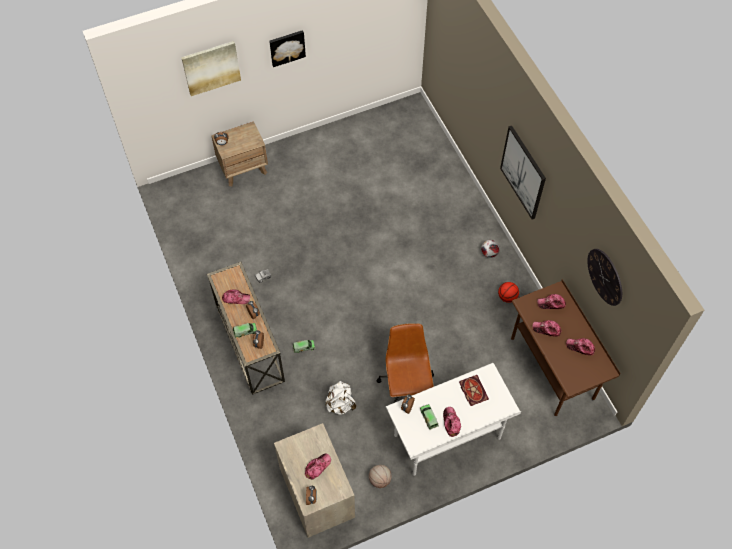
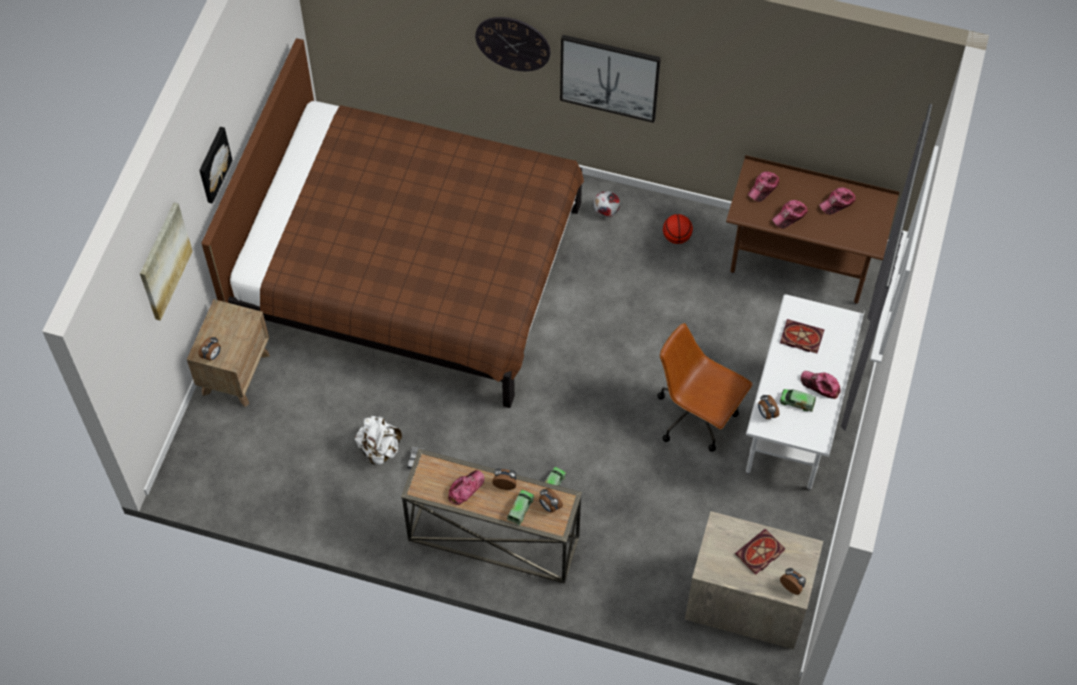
camera: 50 degrees left, 0 degrees up
(317, 467) = (759, 554): cap -> book
(340, 404) = (659, 499): white backpack -> white backpack (379, 449)
(368, 194) = (409, 268): none -> brown bed
(380, 479) = (786, 526): basketball -> none
(605, 276) = (822, 101): wall clock -> wall clock (513, 43)

